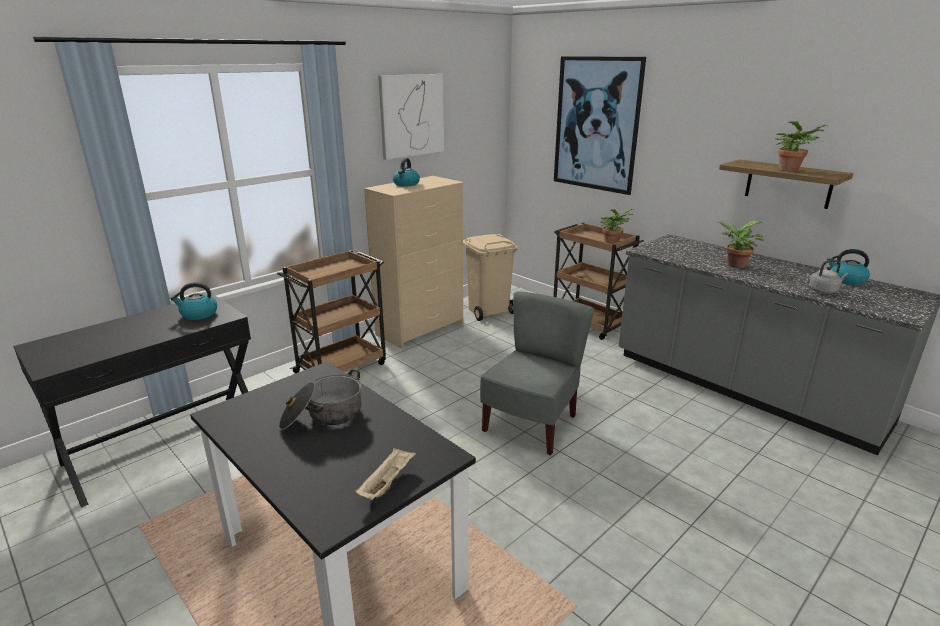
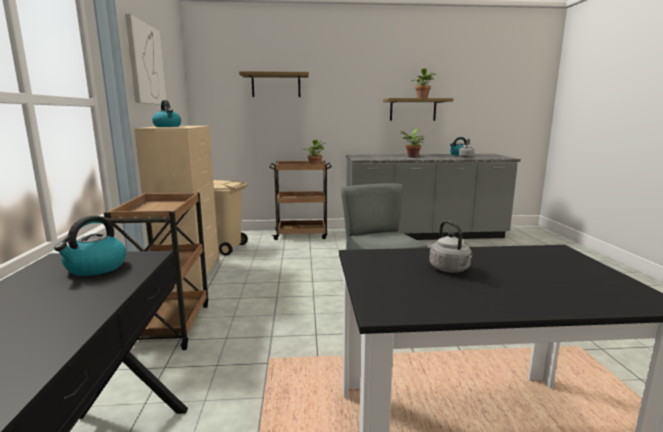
camera: 50 degrees left, 10 degrees down
(322, 416) = (450, 269): cooking pot -> grey kettle
(387, 482) = (590, 271): beige tray -> none
(596, 124) = (276, 85): picture -> shelf

